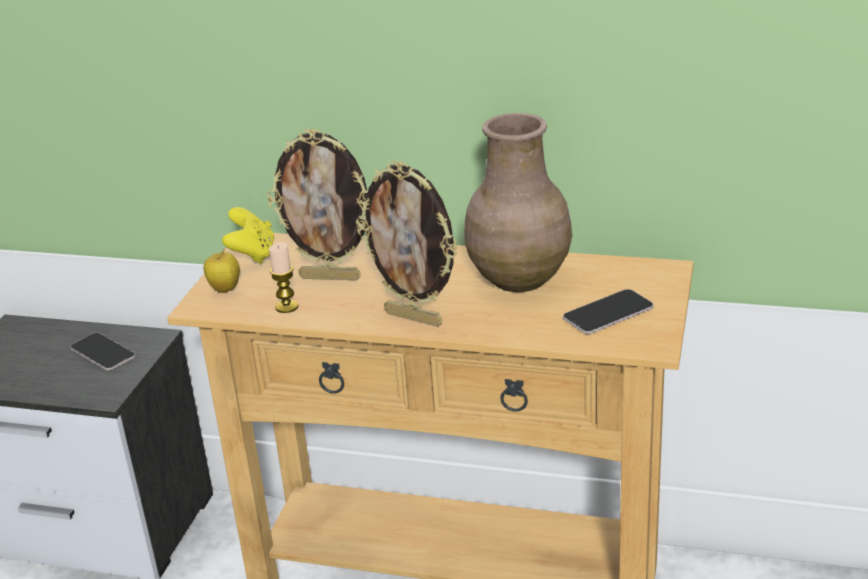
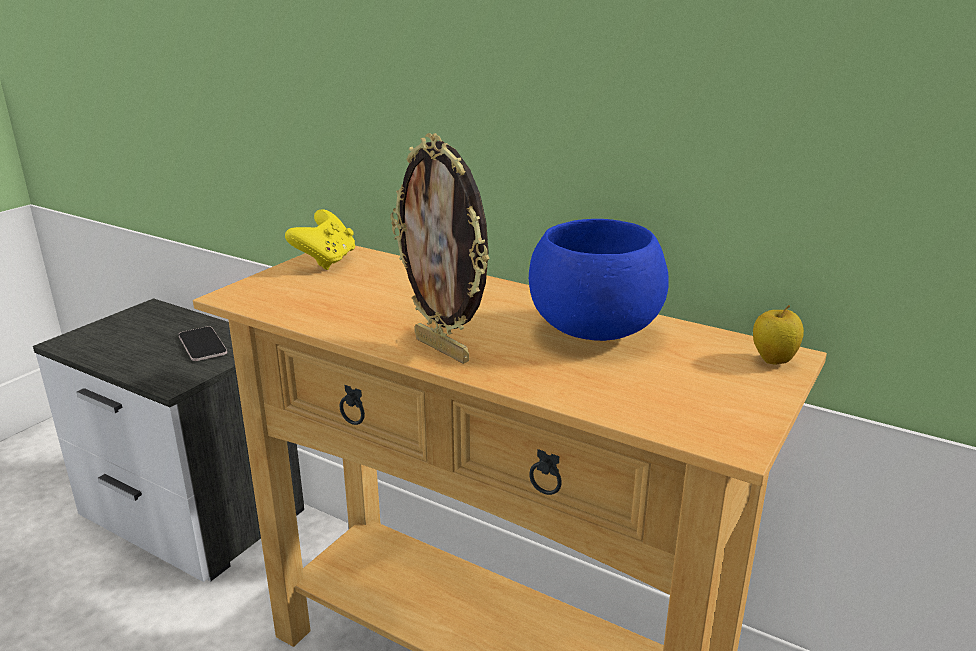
camera: 15 degrees right, 5 degrees down
(225, 289) = (271, 285): apple -> apple (773, 360)
(287, 307) = (316, 312): candle -> none
(331, 277) = (385, 293): picture frame -> none
(519, 278) = (593, 331): brown vase -> blue bowl
(608, 313) = (686, 391): phone -> none

